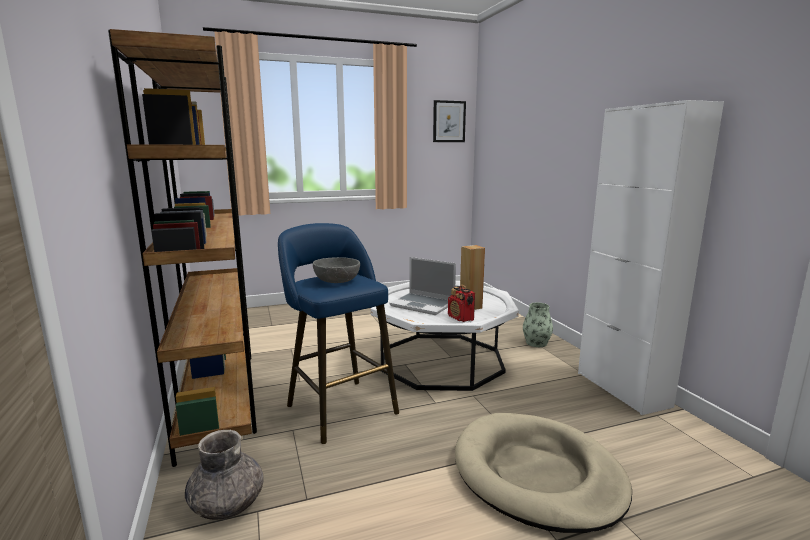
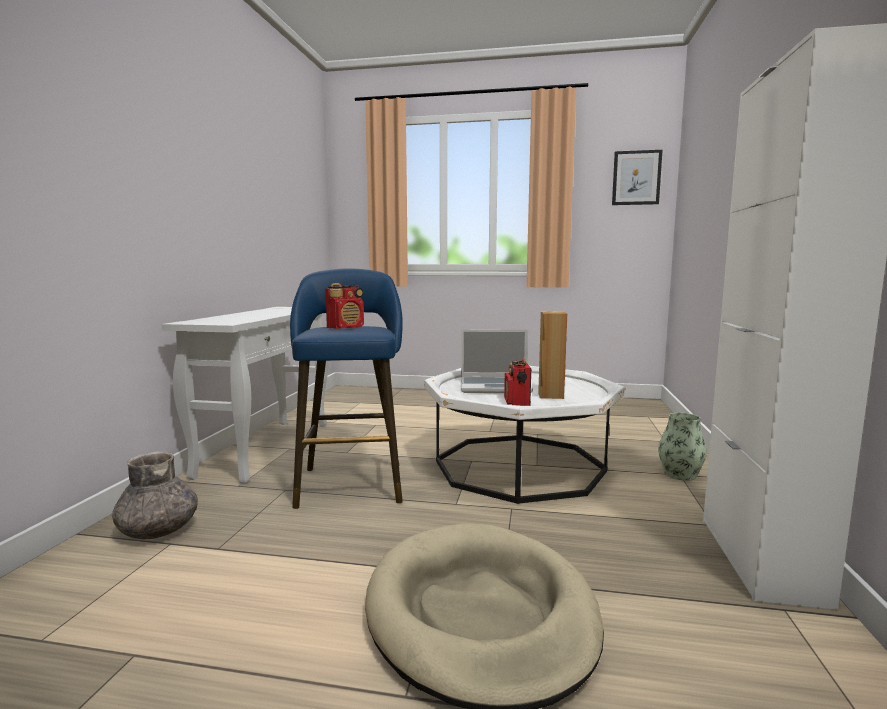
camera: 30 degrees right, 5 degrees down
(219, 395) = (267, 448): brown bookcase -> white console table
(337, 280) = (346, 327): grey bowl -> radio
(423, 305) = (496, 387): laptop -> laptop turned 60 degrees counterclockwise

